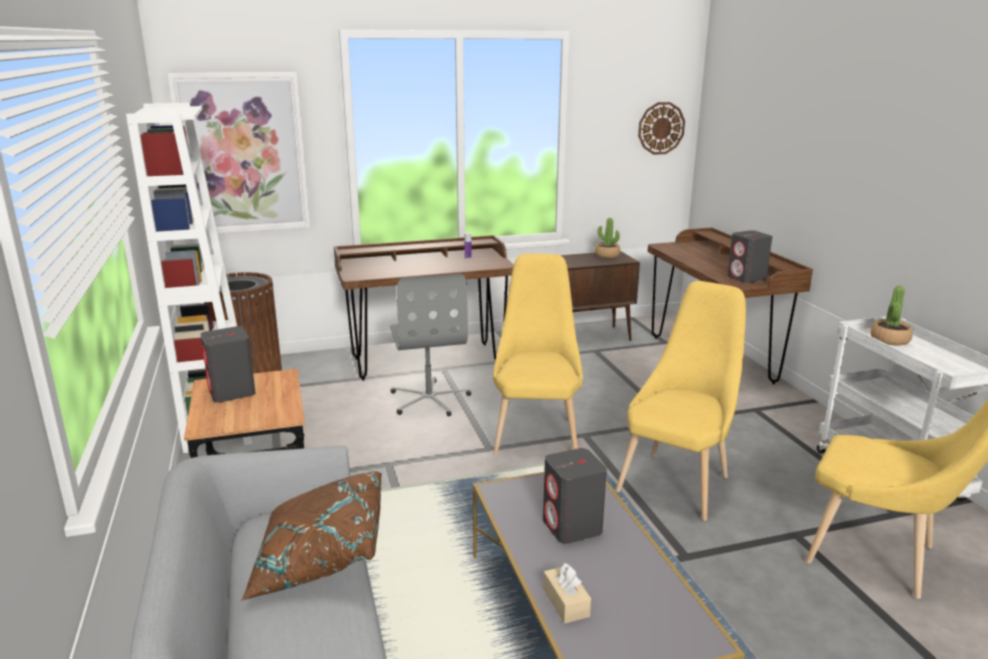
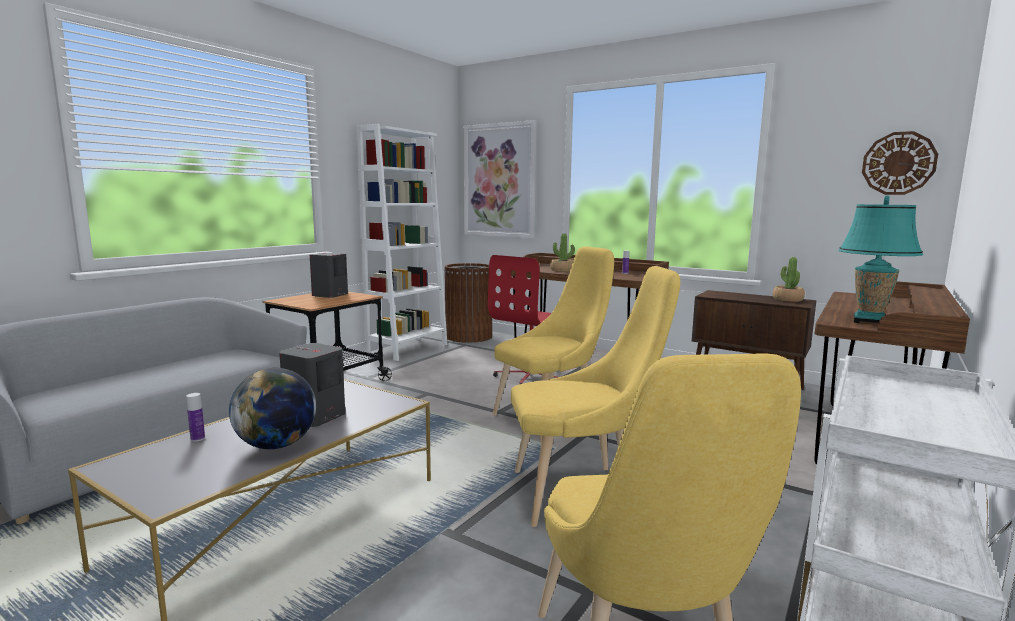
camera: 50 degrees right, 10 degrees down
(319, 558) = (202, 368): brown pillow -> none
(429, 399) = (531, 377): grey office chair -> red office chair
(566, 602) = (197, 438): beige tissue box -> bottle
(626, 562) = (276, 445): none -> globe
(746, 278) = (869, 321): grey speaker -> turquoise table lamp
(889, 340) = (908, 395): potted plant -> potted plant (562, 270)

